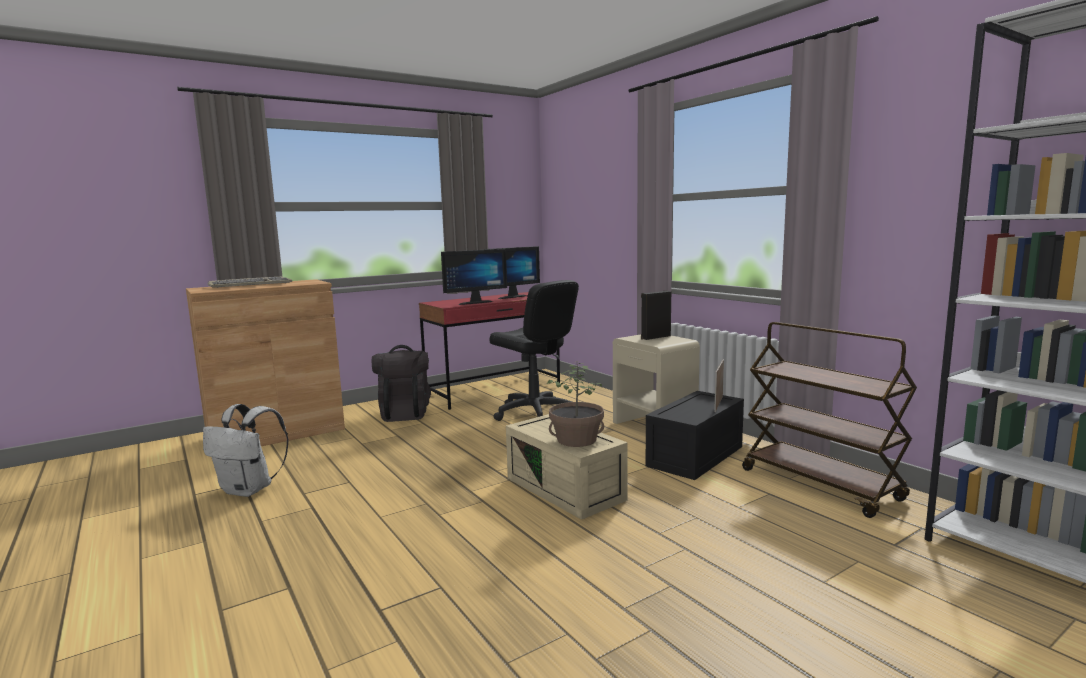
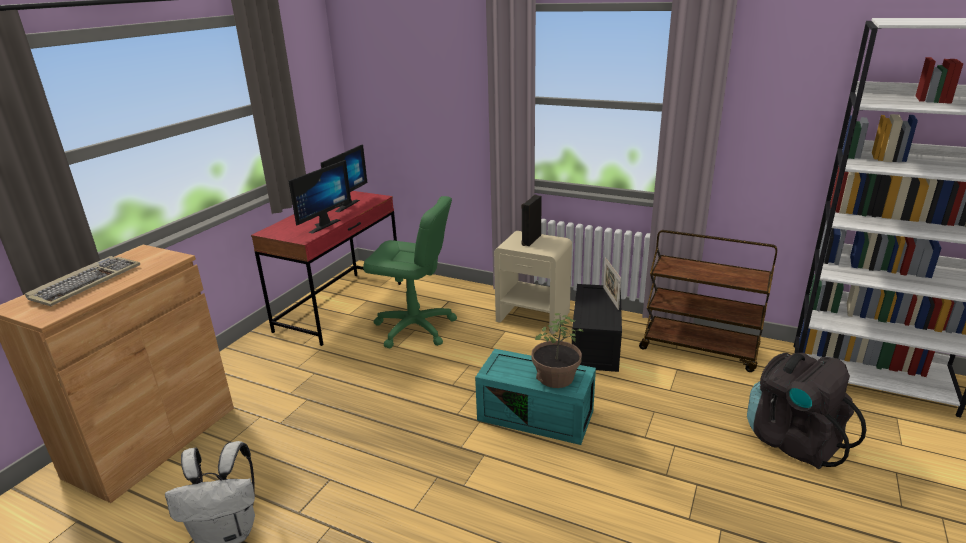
camera: 30 degrees left, 15 degrees up
(404, 413) = (277, 365): black backpack -> black backpack (793, 440)
(534, 413) = (415, 328): black office chair -> green office chair
(567, 489) = (537, 415): beige storage box -> turquoise storage box

